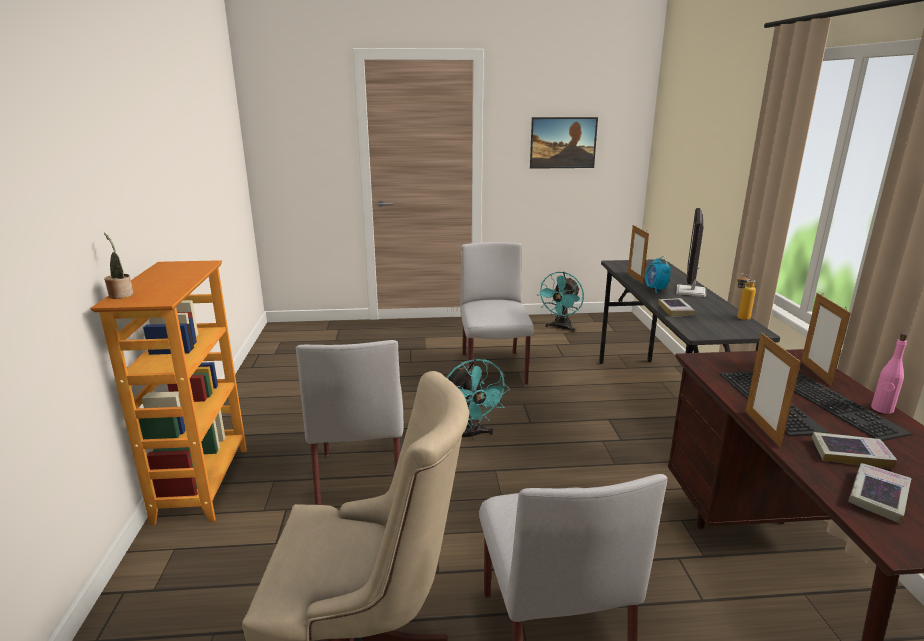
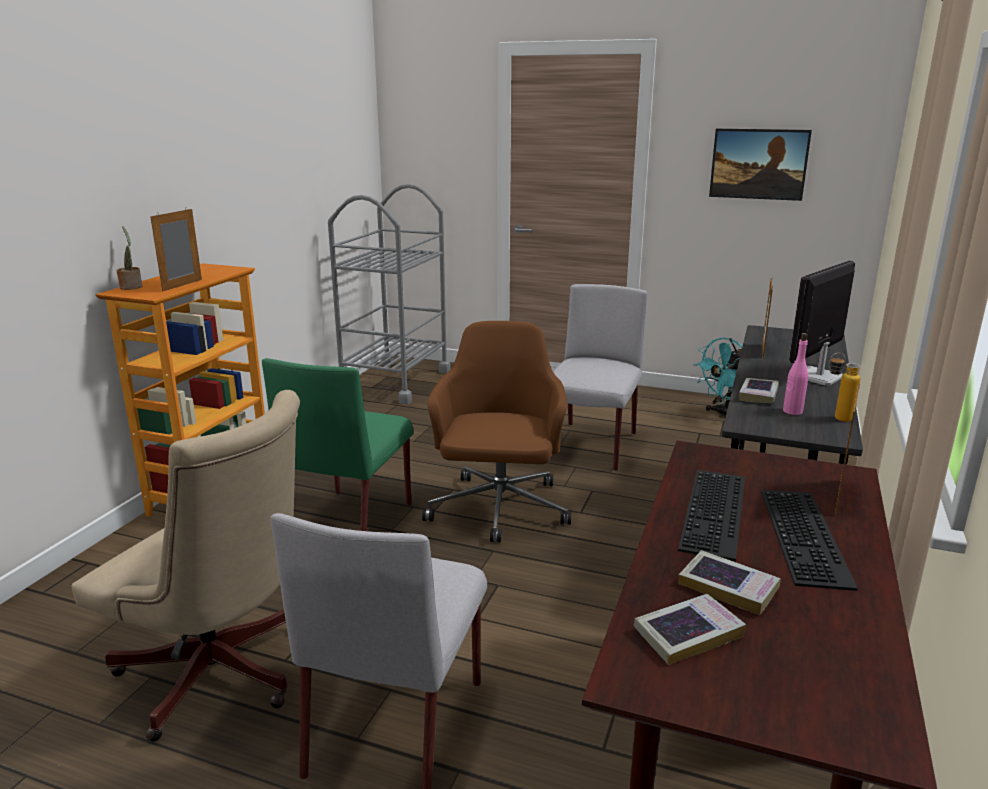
camera: 25 degrees right, 0 degrees up
(292, 345) = (395, 382): none -> grey cart
(360, 478) = (350, 523): grey chair -> green chair
(470, 435) = (499, 510): turquoise fan -> brown office chair
(655, 289) = (769, 368): alarm clock -> none
(762, 428) = (657, 535): picture frame -> picture frame (182, 285)
(882, 409) = (865, 555): pink bottle -> pink bottle (792, 411)

